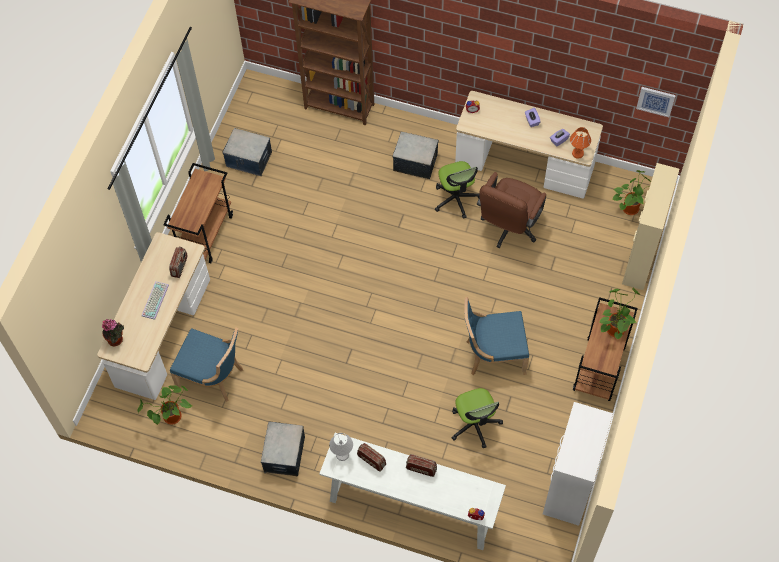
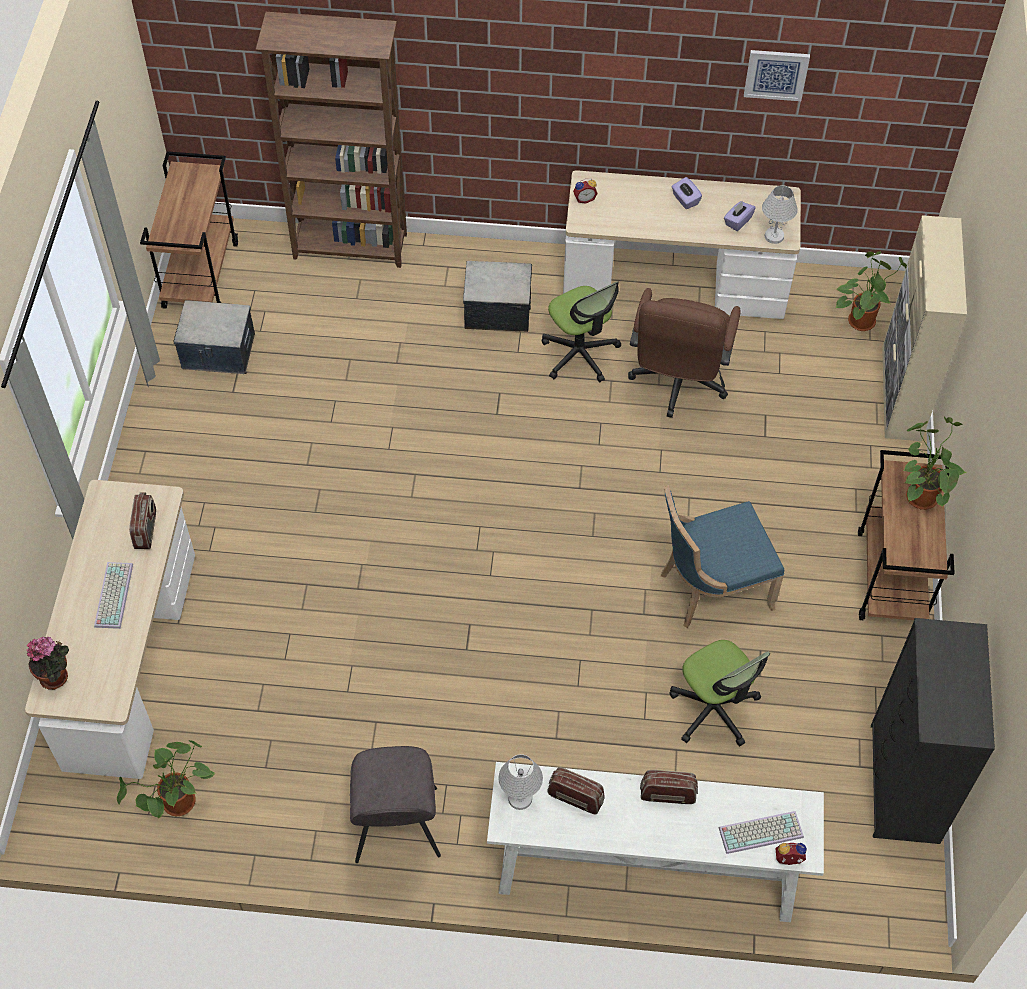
camera: 15 degrees left, 5 degrees down
(205, 234) = (169, 482): brown cart -> brown cart (200, 274)
(213, 377) = (238, 719): blue chair -> none
(284, 454) = (396, 828): storage box -> grey chair
(466, 498) = (761, 831): none -> keyboard
(569, 488) = (904, 784): white dresser -> black dresser
(577, 153) = (774, 236): orange table lamp -> white table lamp
(655, 101) = (891, 123): picture -> picture (776, 74)

